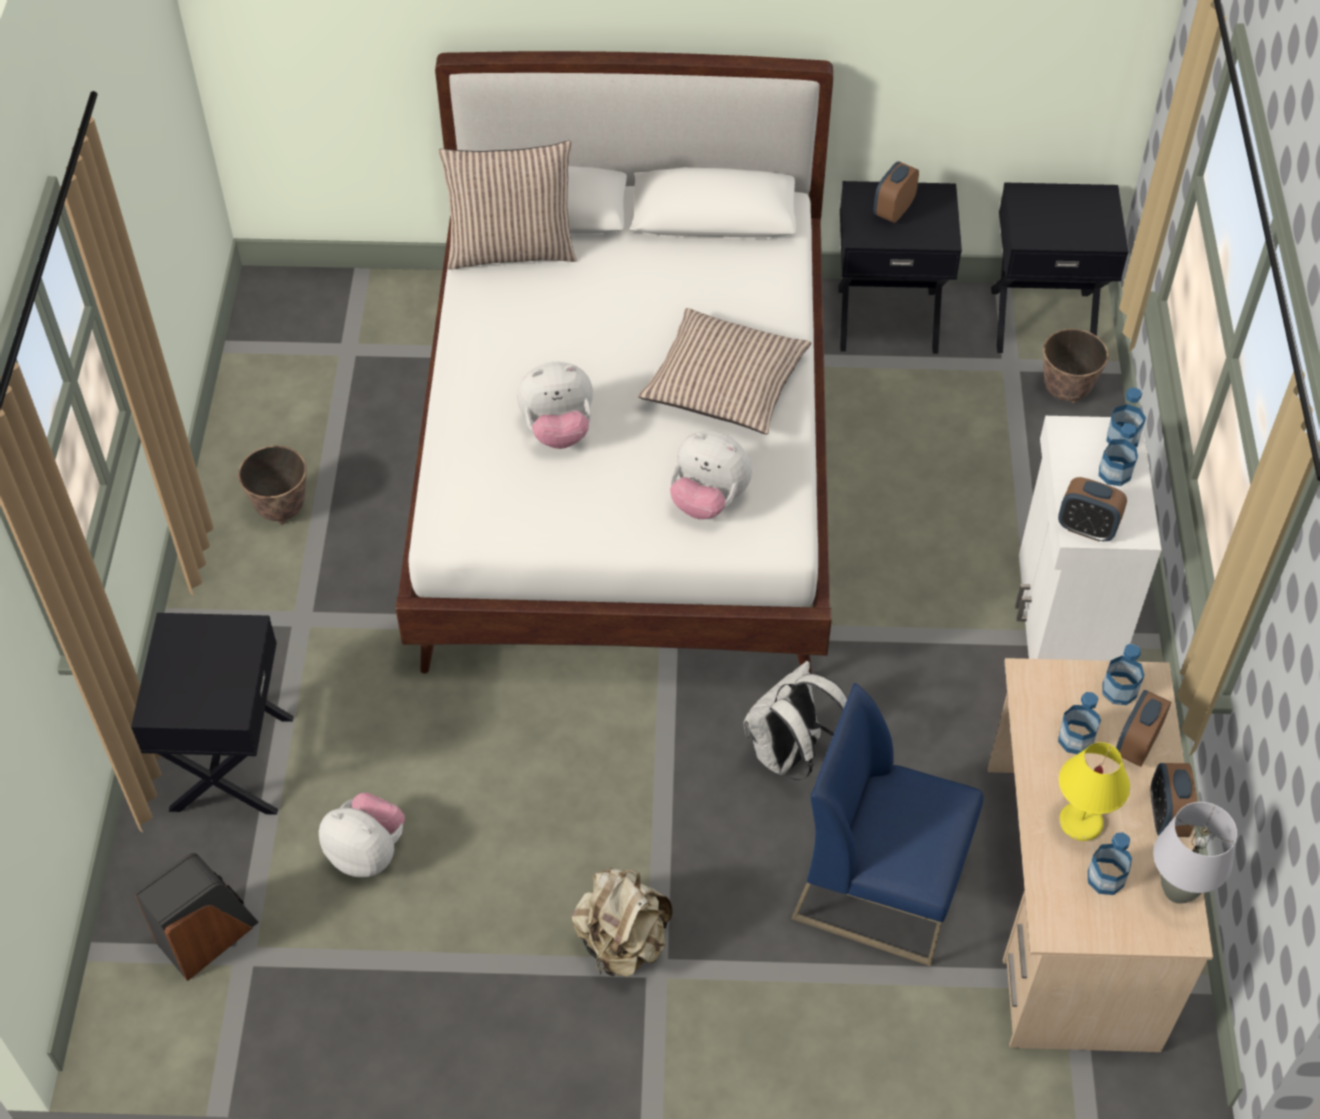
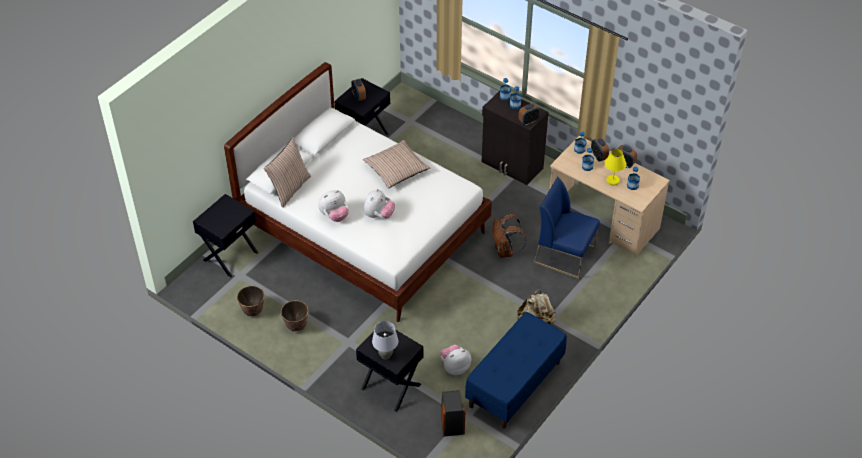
camera: 55 degrees left, 5 degrees down
(399, 1004) = (515, 385): none -> blue bench
(708, 500) = (437, 196): plush toy -> plush toy (334, 216)
(789, 754) = (505, 251): white backpack -> brown backpack
(882, 885) = (565, 255): blue chair -> blue chair turned 60 degrees clockwise
(1042, 319) = (399, 104): black nightstand -> black nightstand (230, 256)
(1063, 619) = (512, 165): white cabinet -> black cabinet
(1065, 391) = (432, 115): planter -> planter (253, 311)
(1177, 891) = (647, 175): grey table lamp -> grey table lamp (385, 355)

